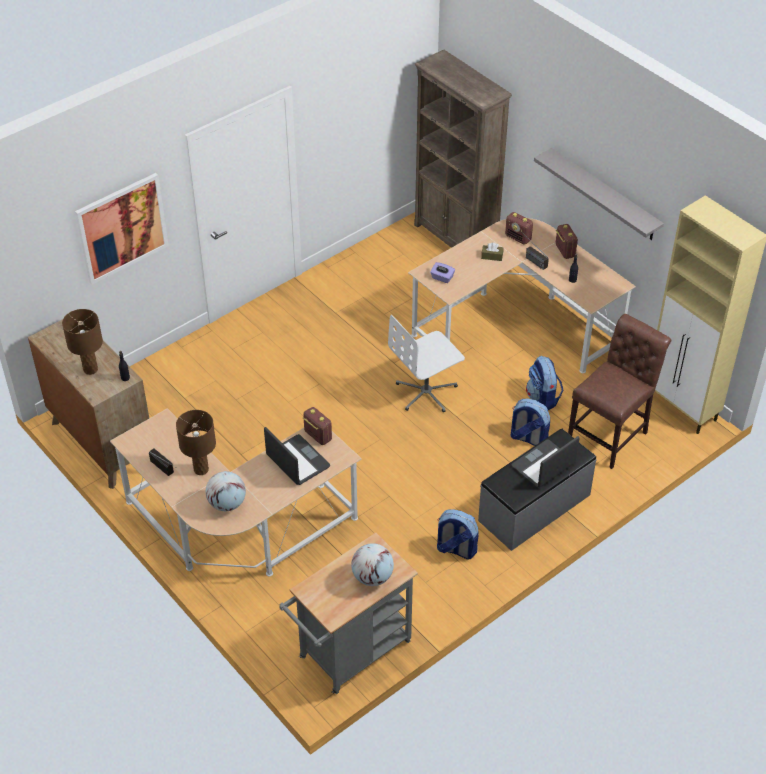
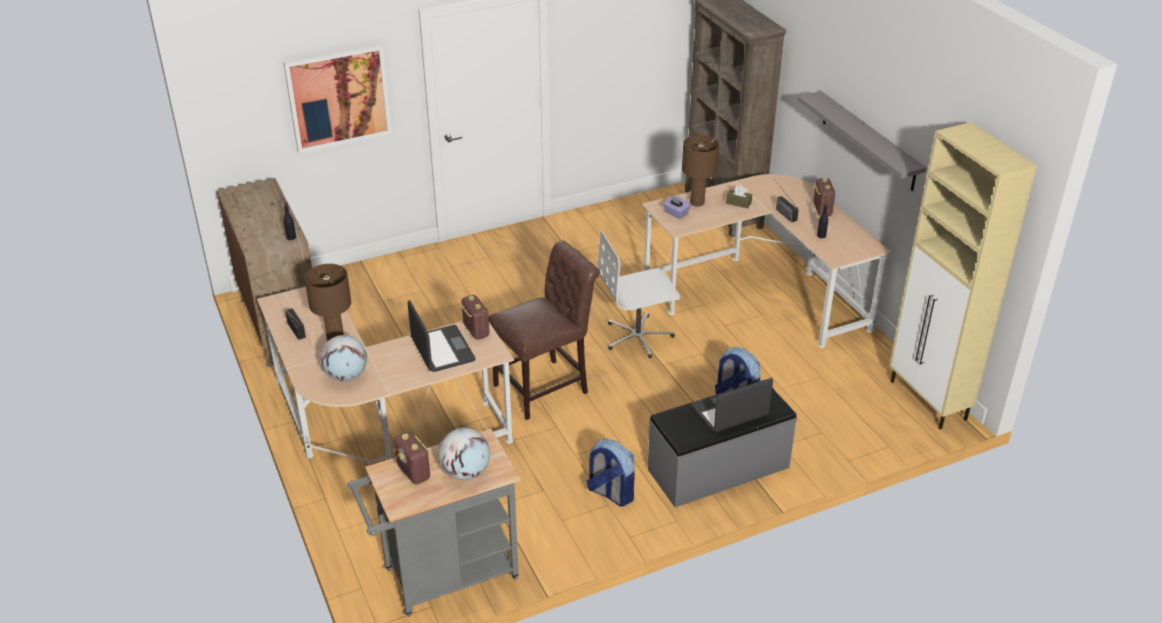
camera: 15 degrees right, 10 degrees down
(90, 369) = (261, 225): brown table lamp -> brown table lamp (697, 203)
(518, 238) = (774, 192): radio -> radio (414, 472)
(542, 398) = (766, 363): backpack -> none
(610, 434) = (834, 412): brown chair -> brown chair (546, 387)

